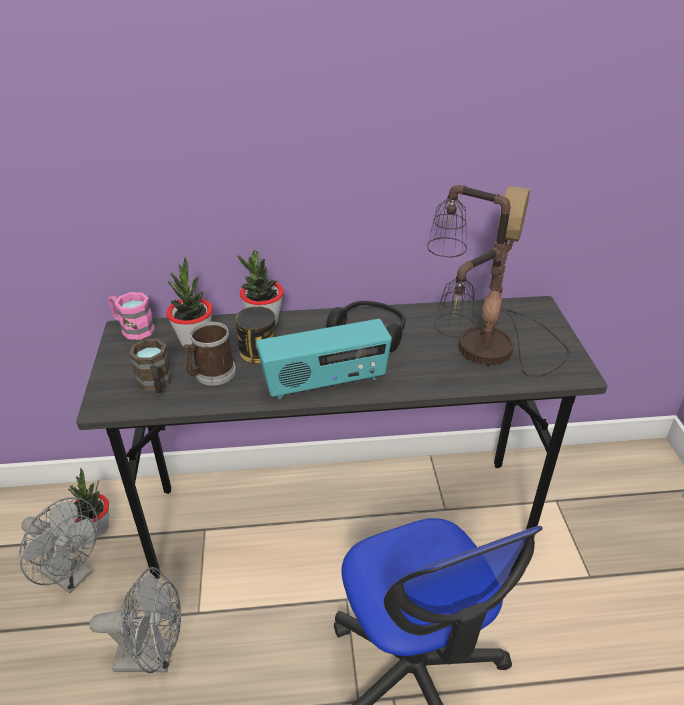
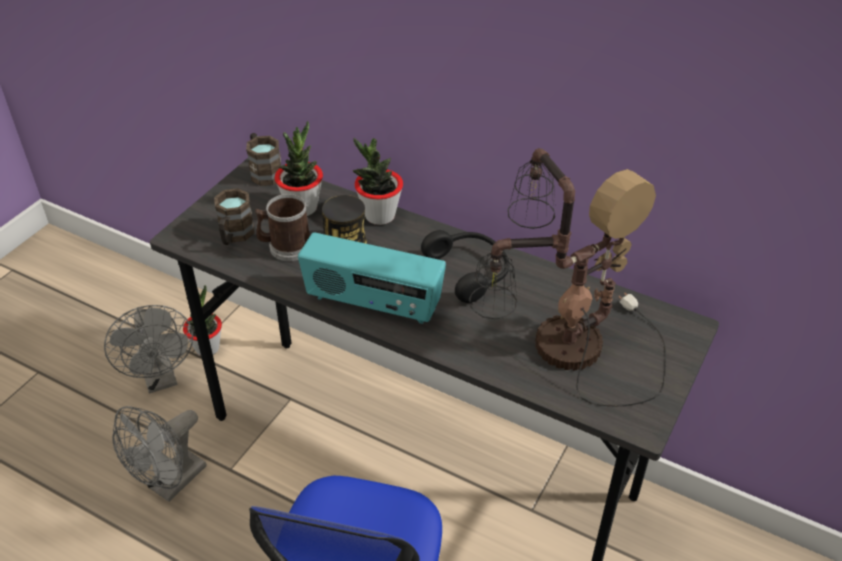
camera: 35 degrees right, 5 degrees up
(132, 328) = (264, 172): pink mug -> brown mug
(154, 656) = (171, 484): grey fan -> grey fan turned 90 degrees clockwise

